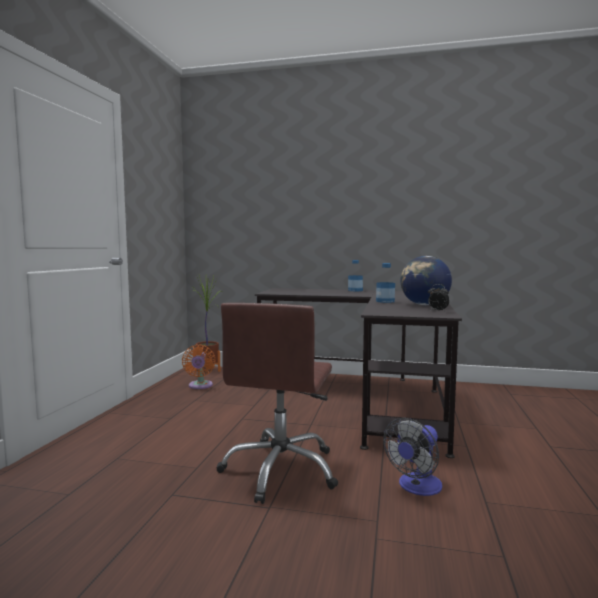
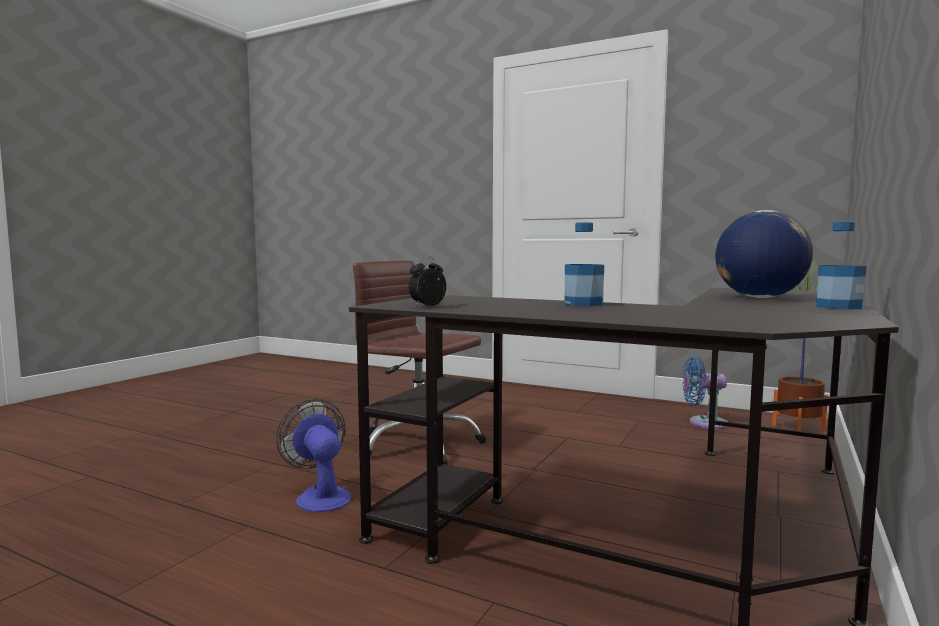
camera: 105 degrees right, 0 degrees up
(200, 386) = (703, 423): orange fan -> blue fan
(424, 305) = (514, 309): globe -> globe (759, 297)

